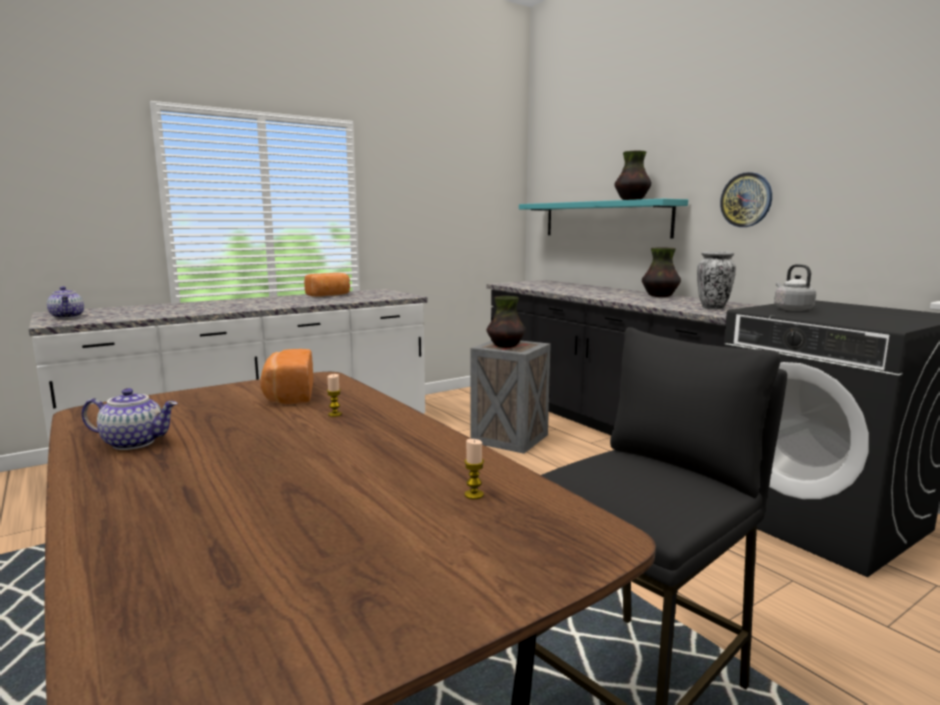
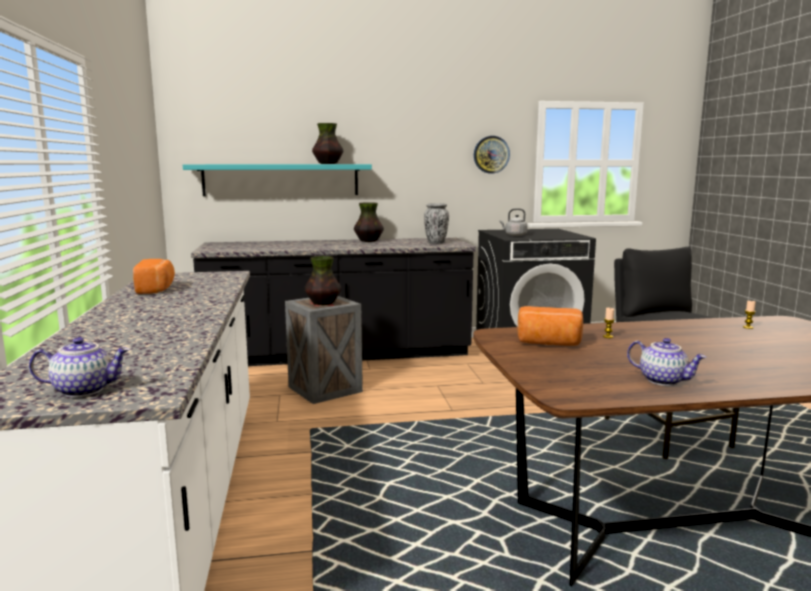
camera: 65 degrees left, 0 degrees up
(135, 442) = (663, 380): teapot -> teapot turned 105 degrees clockwise
(746, 200) = (416, 166): wall clock -> wall clock (491, 154)

